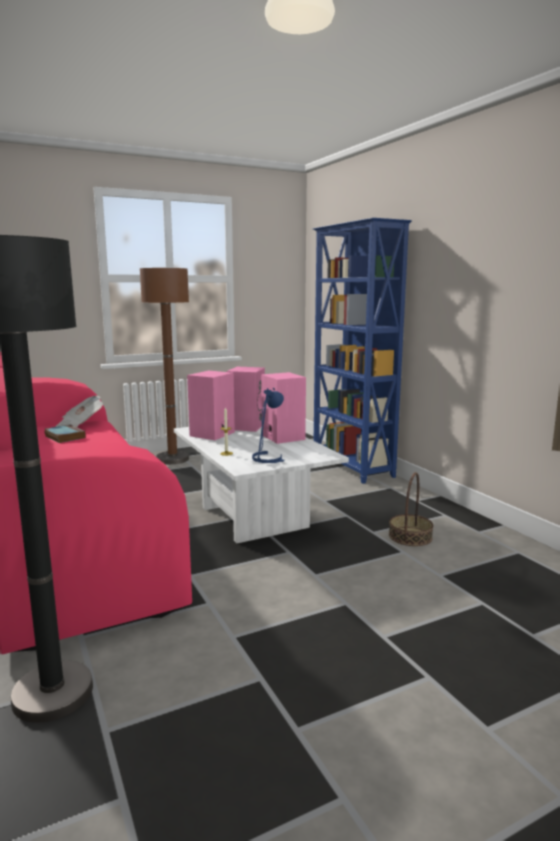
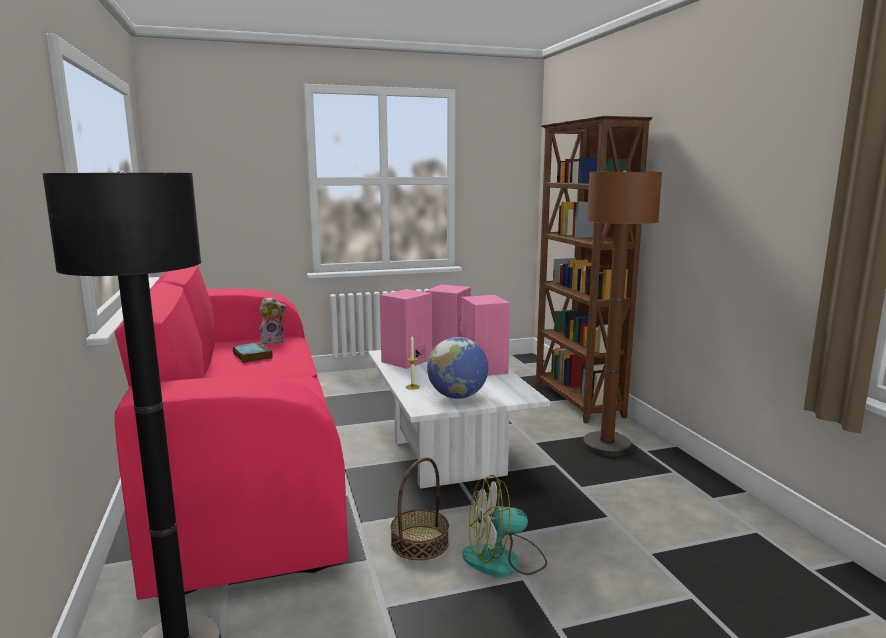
camera: 10 degrees right, 0 degrees up
(80, 424) = (273, 341): newspaper -> plush toy
(172, 459) = (379, 379): brown floor lamp -> brown floor lamp (606, 446)
(269, 458) = (457, 396): blue table lamp -> globe
(325, 592) = (504, 560): none -> fan
(351, 467) = (577, 401): blue bookcase -> brown bookcase
(410, 536) = (624, 497): basket -> basket (419, 542)

